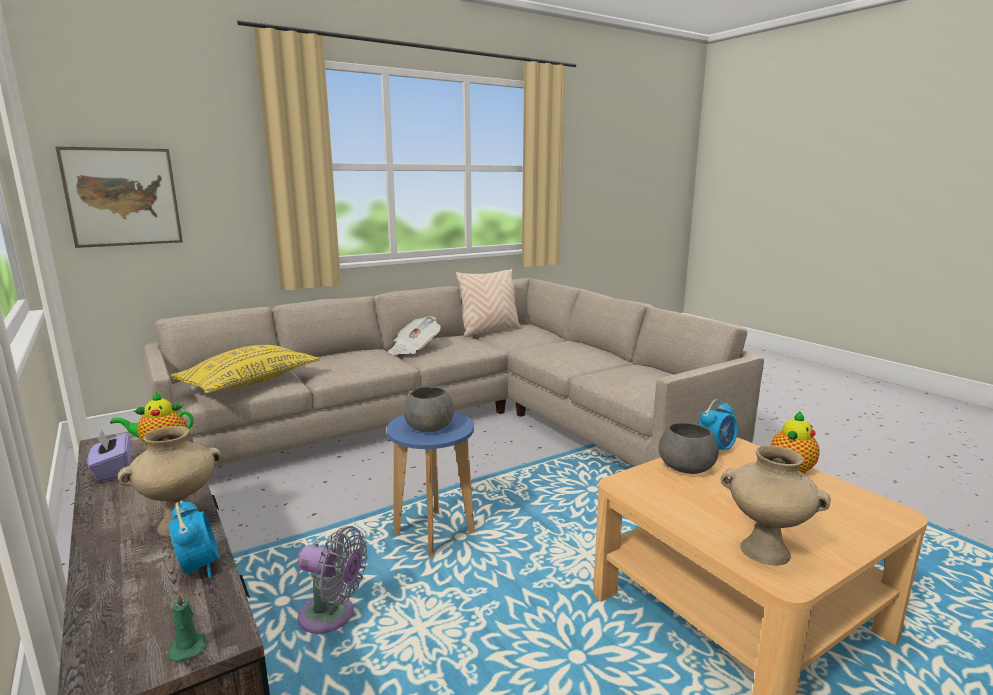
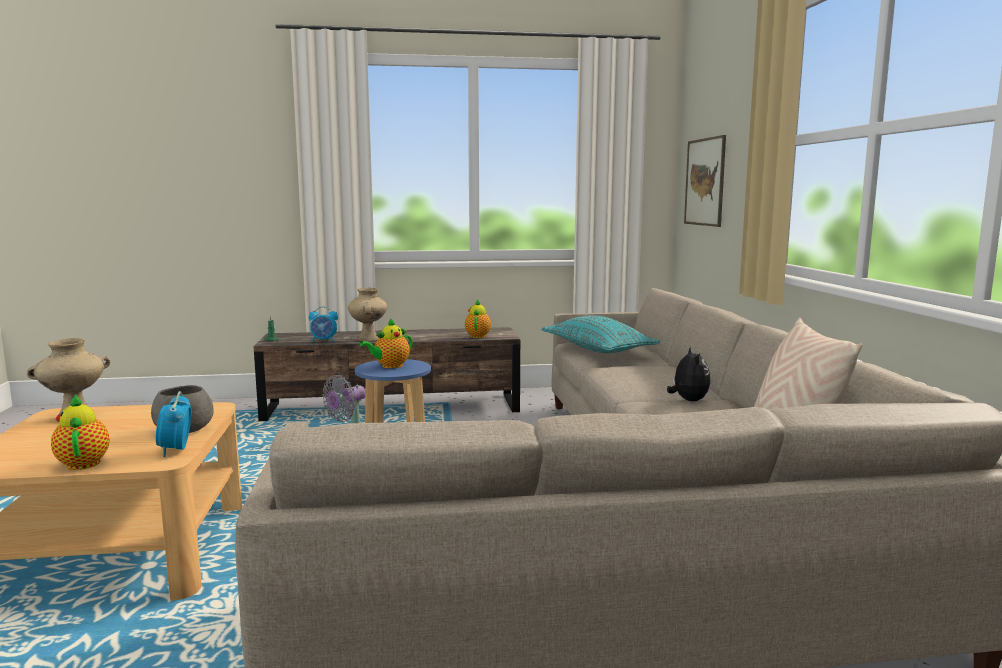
camera: 115 degrees right, 5 degrees down
(113, 471) = (452, 331): purple tissue box -> none
(250, 383) = (597, 350): yellow pillow -> turquoise pillow
(414, 349) = (688, 400): newspaper -> plush toy
(428, 427) = (390, 366): grey bowl -> teapot

